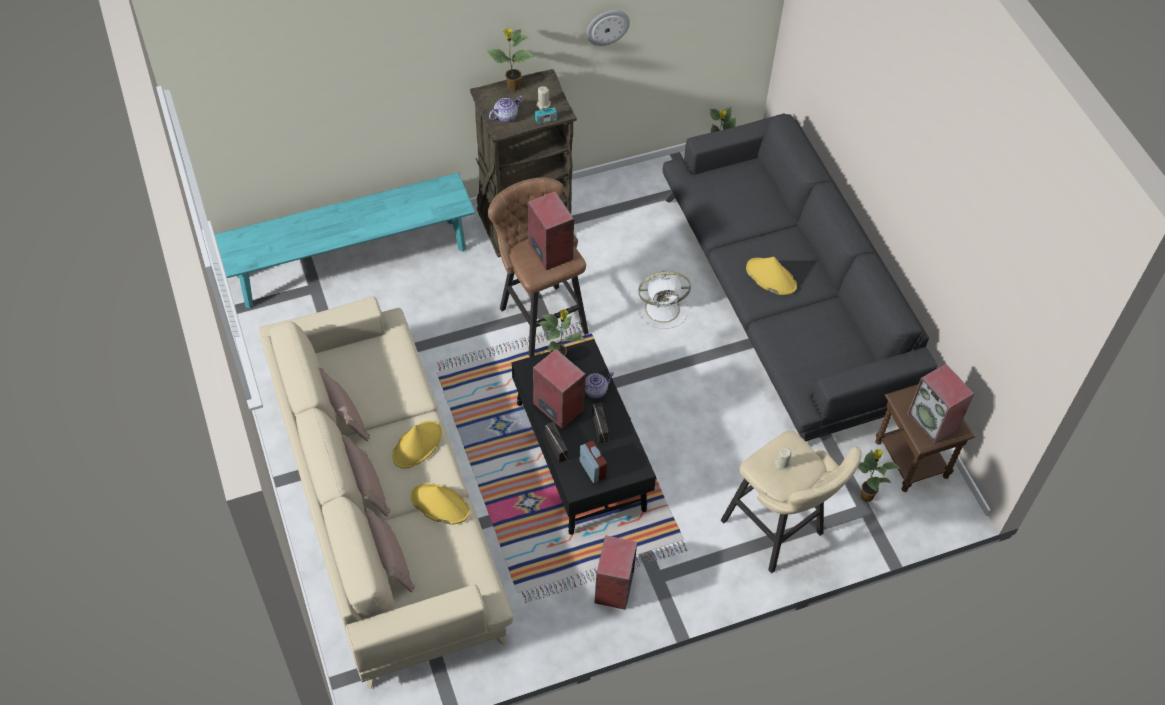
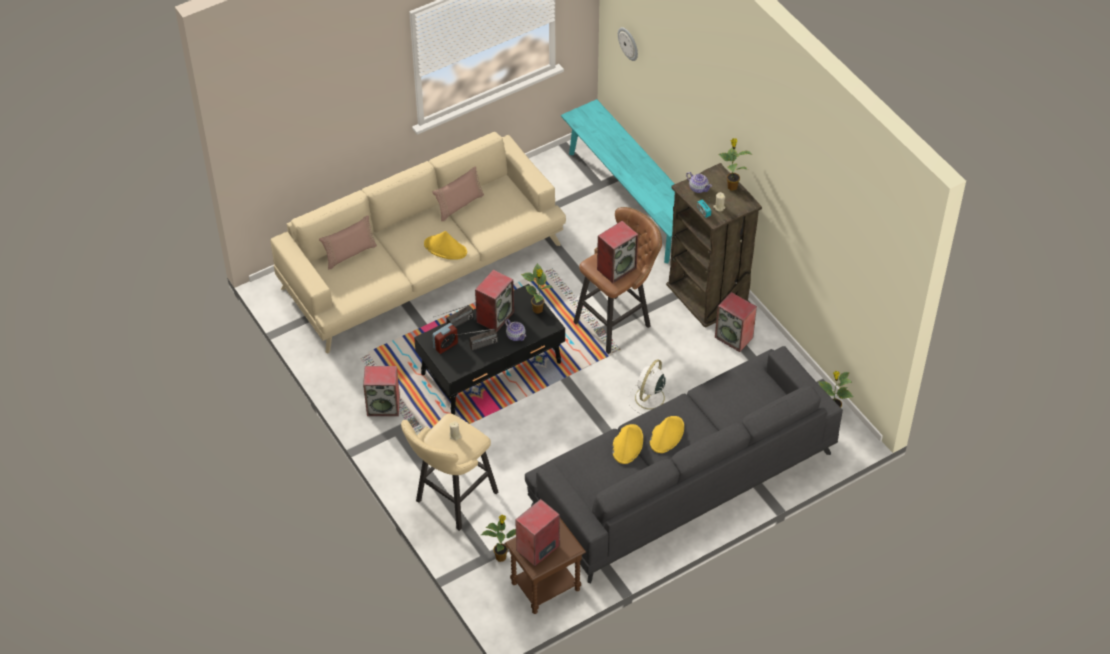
camera: 80 degrees right, 5 degrees down
(368, 487) = (404, 230): beige pillow -> none
(439, 504) = (399, 270): yellow hat -> yellow hat (627, 444)
(594, 214) = (734, 337): none -> speaker
(607, 27) = (798, 216): wall clock -> wall clock (628, 43)
(664, 308) = (649, 399): white fan -> white fan turned 45 degrees clockwise

